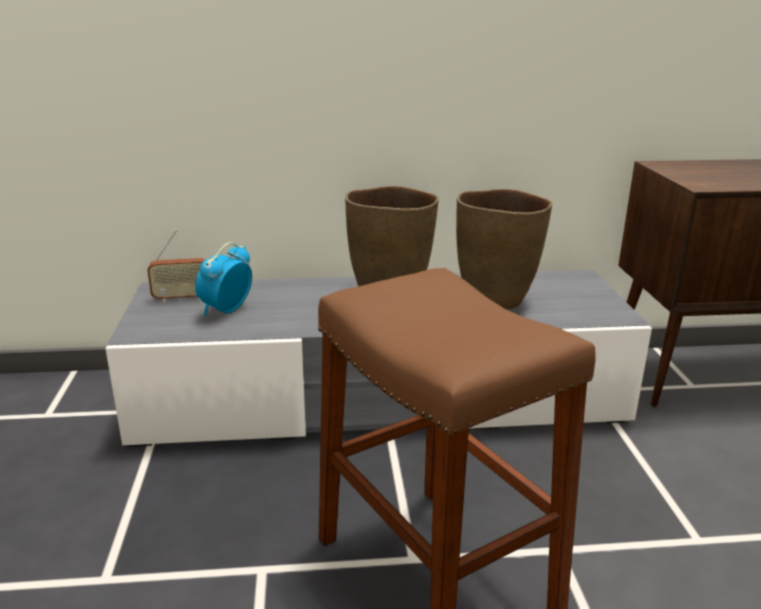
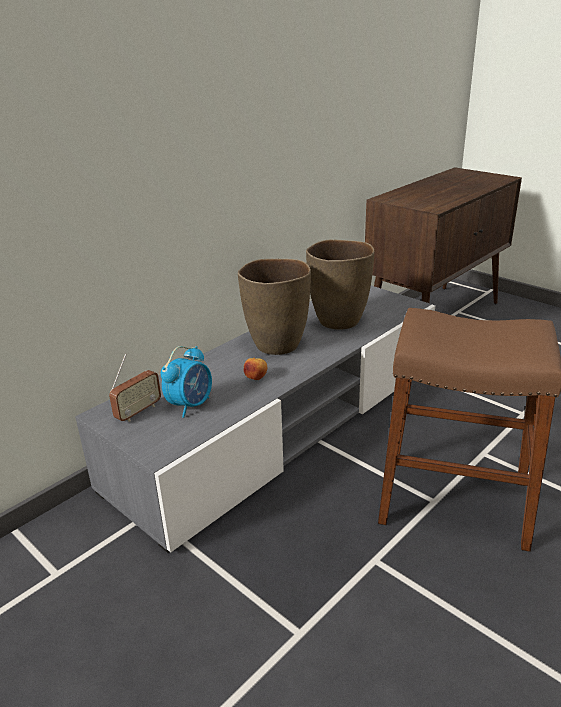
camera: 40 degrees left, 5 degrees up
(225, 310) = (190, 405): alarm clock -> alarm clock turned 135 degrees counterclockwise
(315, 314) = (256, 378): none -> apple

